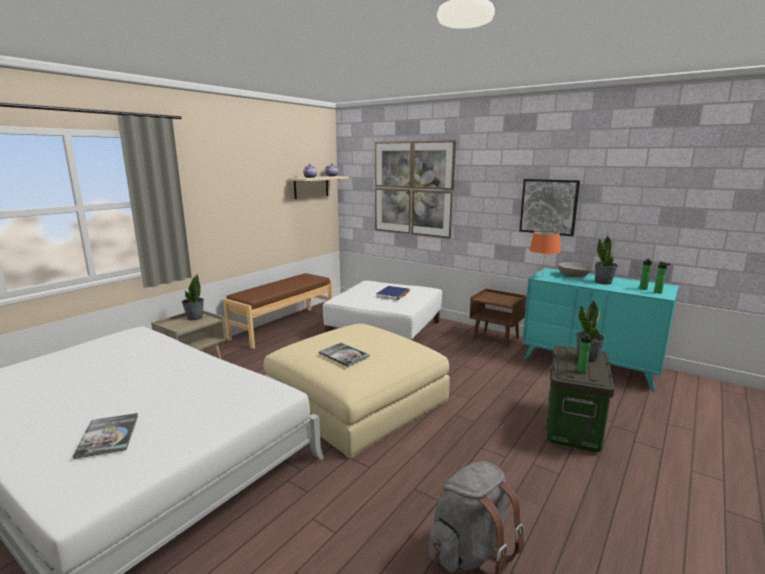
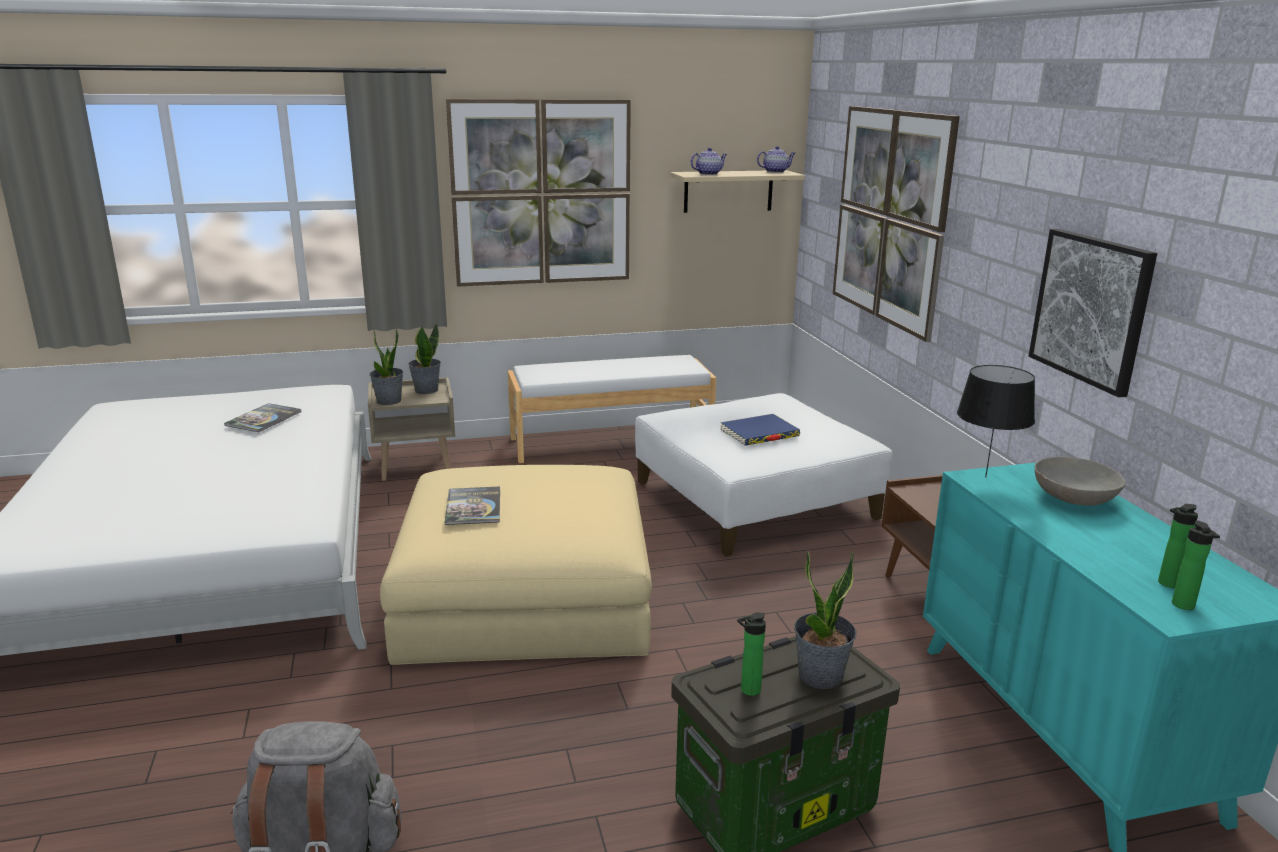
camera: 40 degrees right, 5 degrees up
(108, 436) = (107, 504): book -> book (264, 419)
(230, 192) = (542, 193): none -> picture
(283, 326) = (610, 441): brown bench -> white bench
(542, 276) = (986, 477): orange table lamp -> black table lamp
(603, 282) = (1104, 535): potted plant -> potted plant (389, 401)

